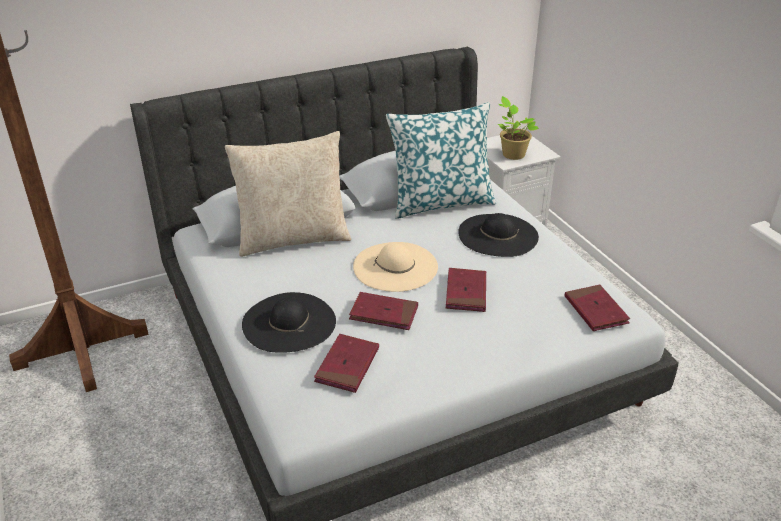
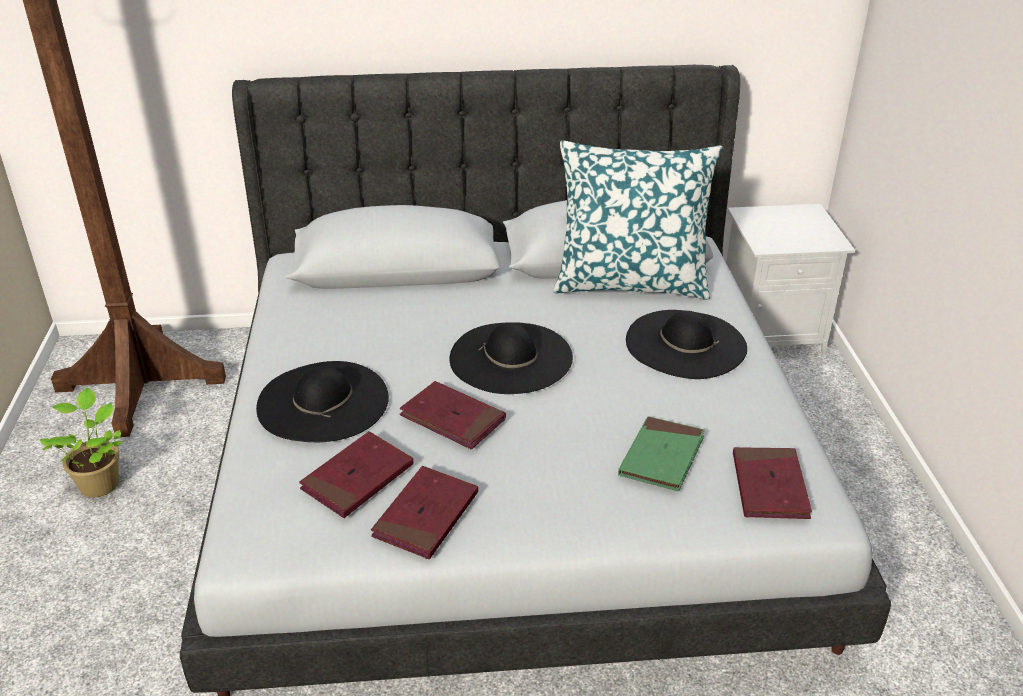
camera: 20 degrees right, 0 degrees up
(293, 238) = (402, 293): beige pillow -> none
(395, 266) = (511, 357): beige hat -> black hat
(466, 292) = (588, 415): red book -> red book (426, 516)
(512, 154) = (782, 234): potted plant -> potted plant (100, 483)
(525, 308) = (661, 457): none -> green book

